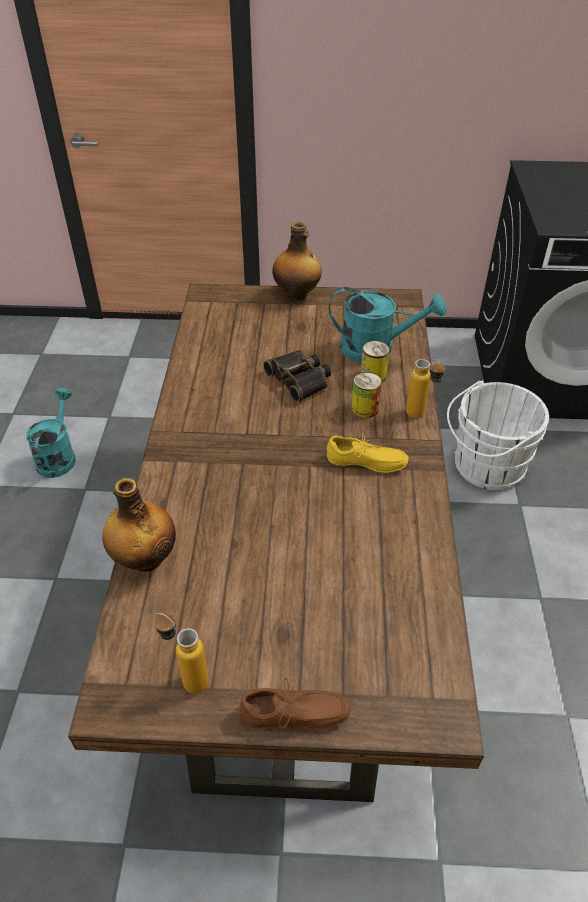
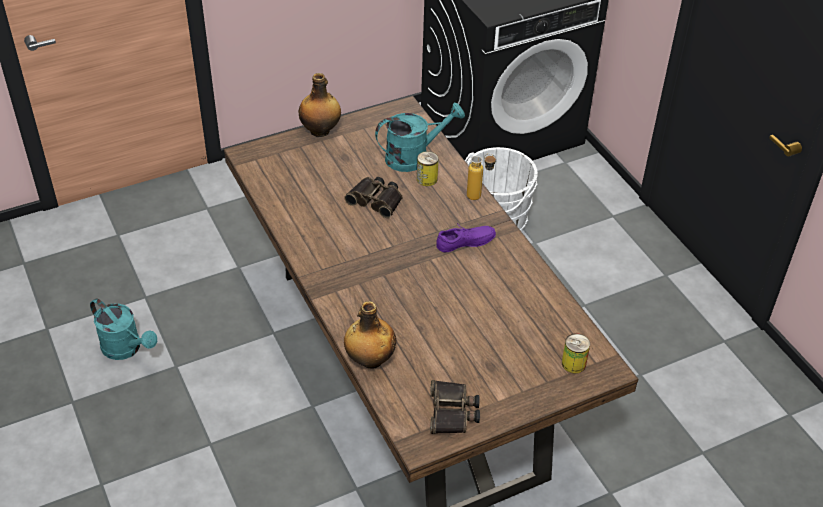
camera: 30 degrees left, 0 degrees up
(58, 456) = (126, 349): turquoise watering can -> turquoise watering can turned 150 degrees clockwise
(187, 677) = (453, 412): bottle -> binoculars
(294, 717) = (529, 405): brown shoe -> none
(365, 408) = (438, 205): can -> can (573, 363)
(366, 463) = (466, 244): yellow shoe -> purple shoe

